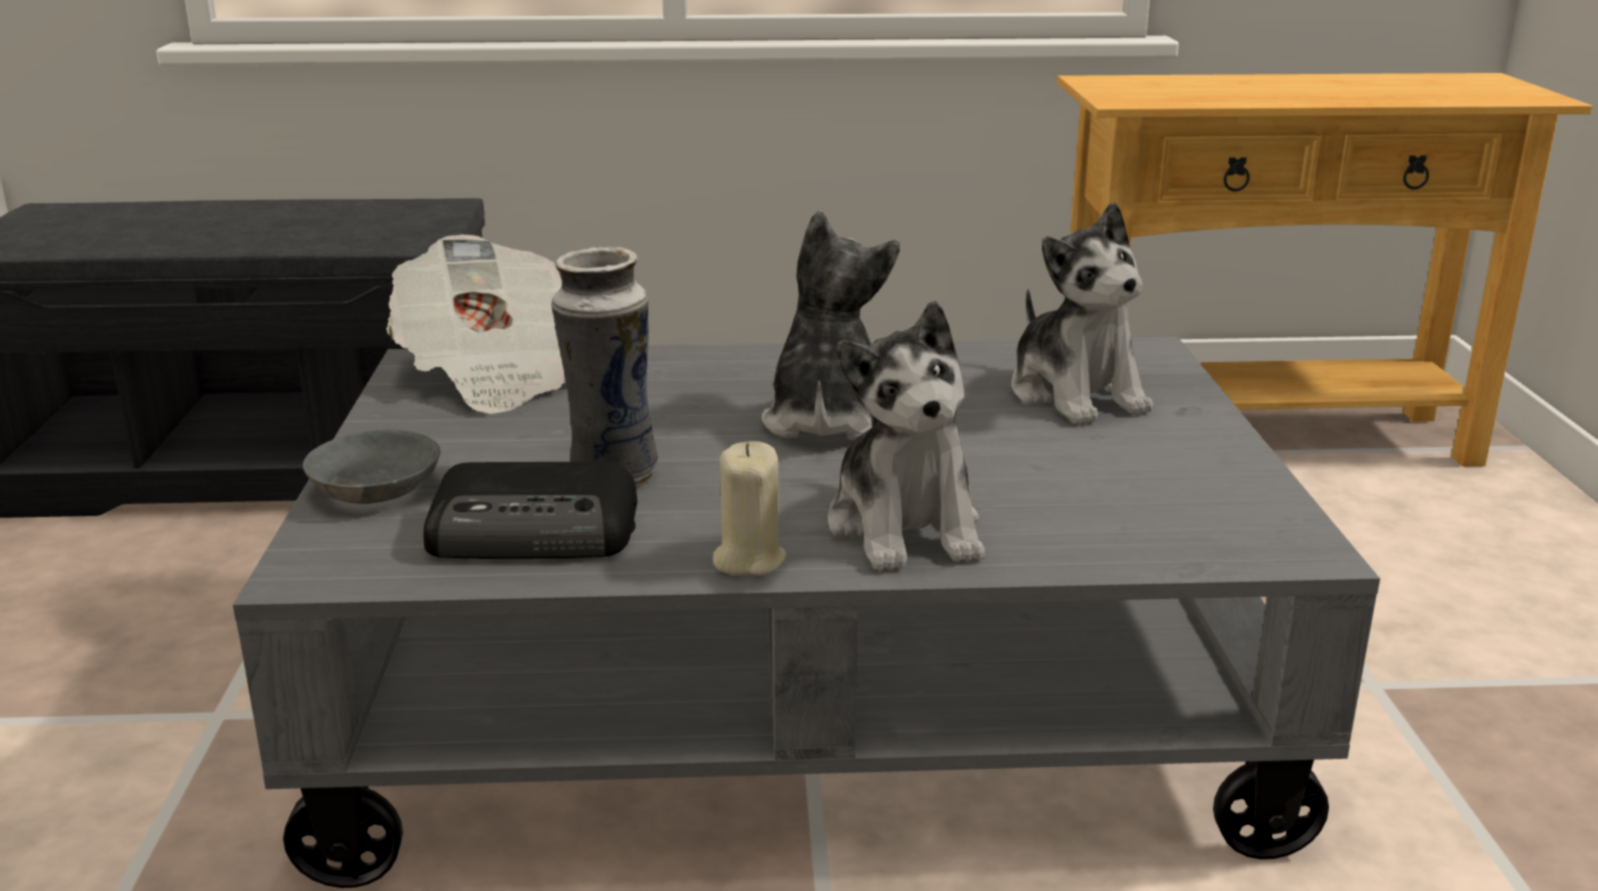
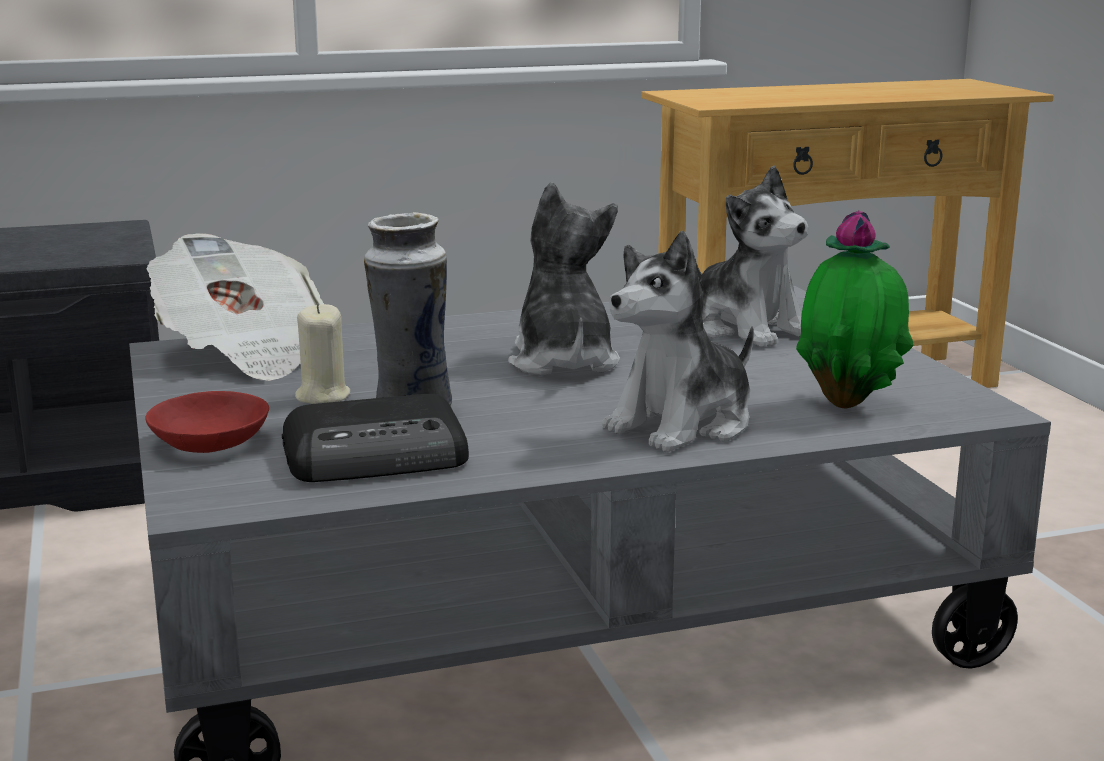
camera: 15 degrees left, 5 degrees down
(373, 490) = (207, 443): grey bowl -> red bowl
(748, 560) = (574, 458): beige candle -> beige candle (322, 396)
(905, 527) = (682, 425): plush toy -> plush toy turned 75 degrees clockwise
(1130, 520) = (849, 403): none -> potted plant

